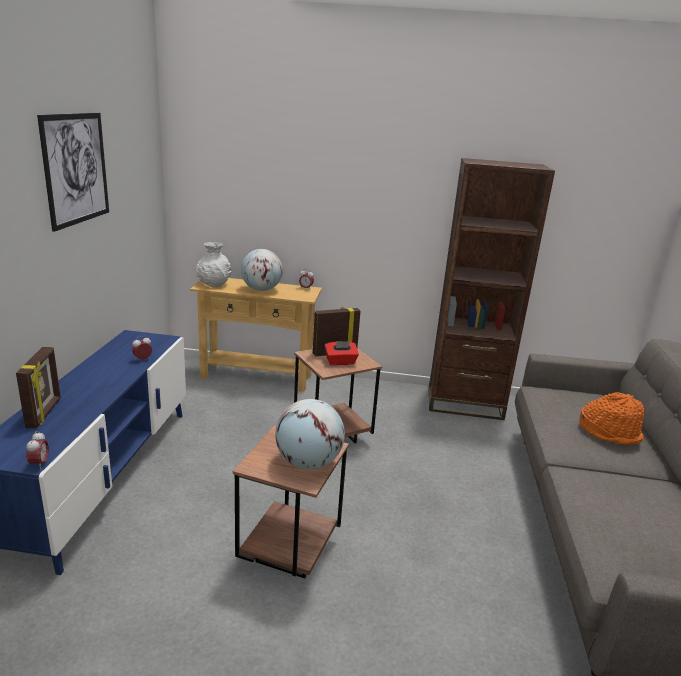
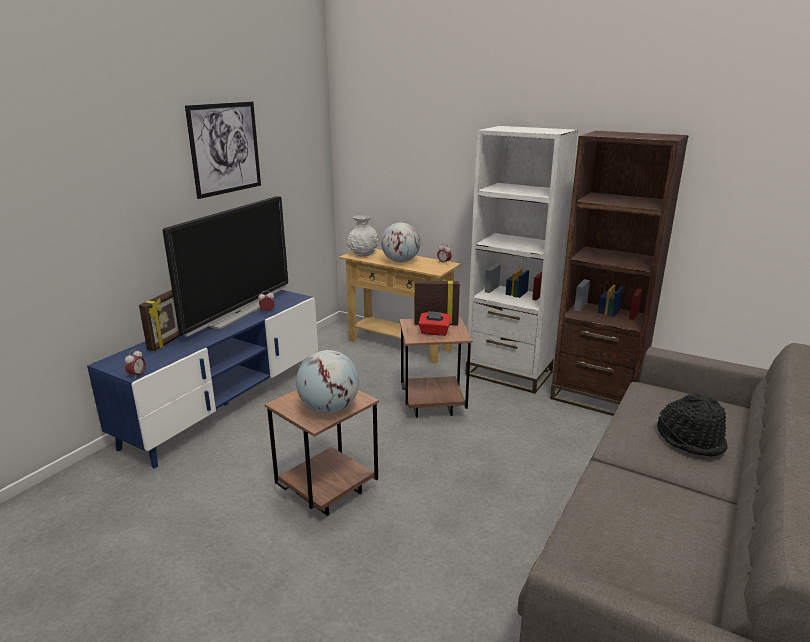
camera: 25 degrees right, 0 degrees up
(106, 366) = (237, 314): none -> television
(379, 392) = (509, 373): none -> white bookcase
(609, 432) = (691, 440): orange hat -> black hat

